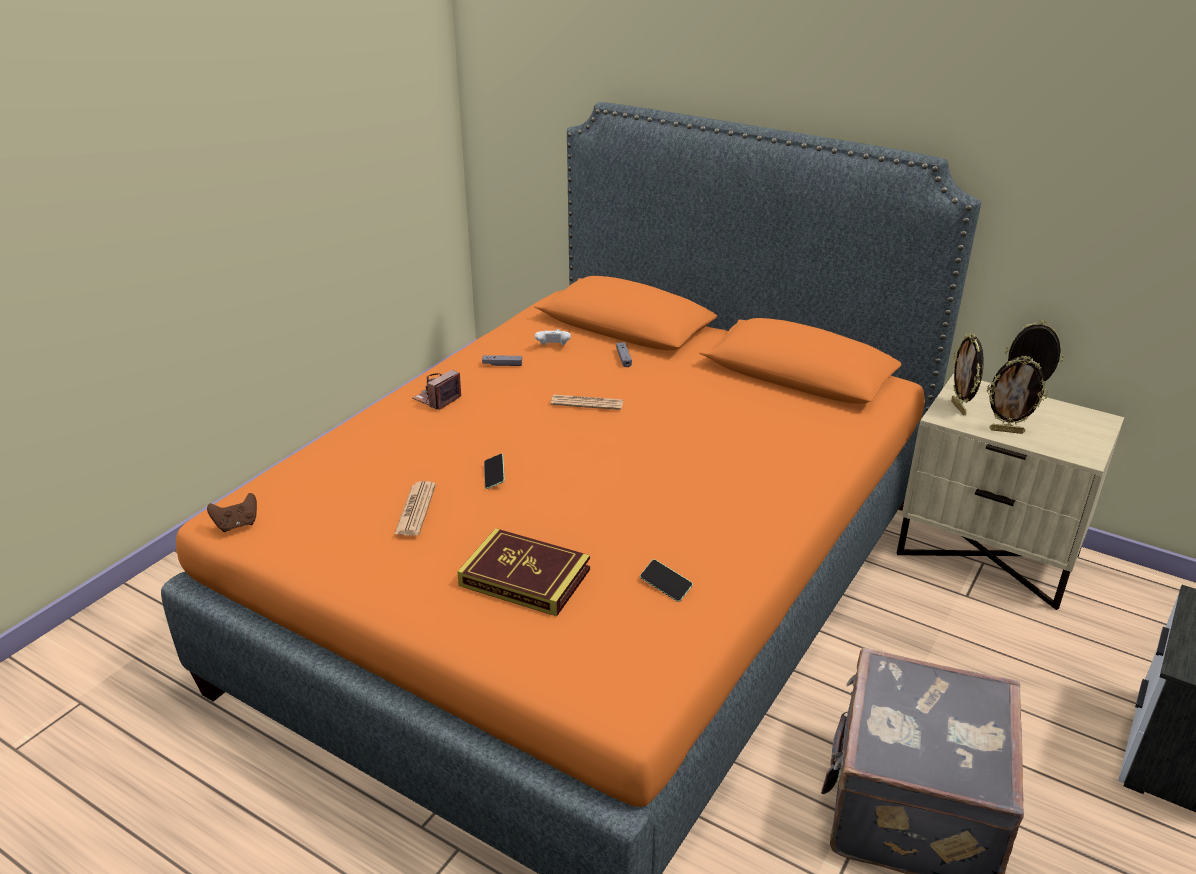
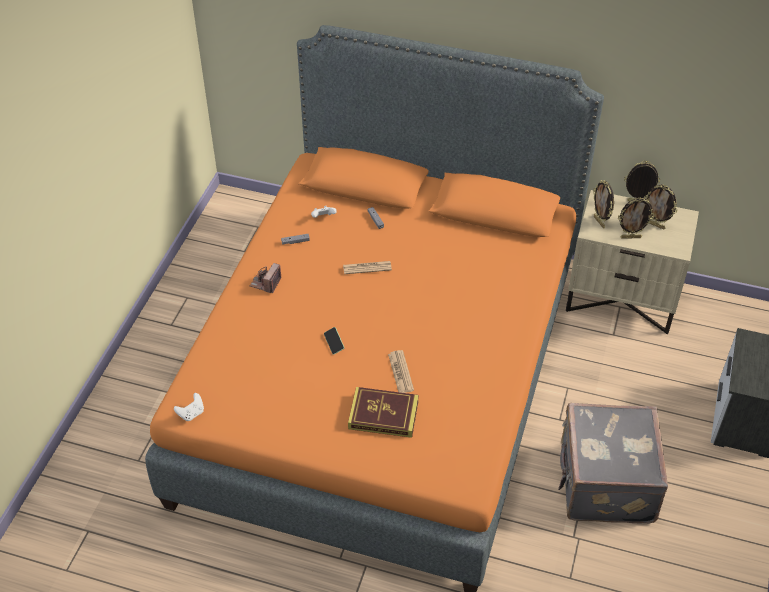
camera: 15 degrees left, 15 degrees up
(237, 525) = (191, 413): brown game controller -> white game controller
(415, 509) = (298, 380): newspaper -> newspaper (400, 372)
(665, 586) = (464, 403): phone -> none
(1050, 422) = (655, 225): none -> picture frame

